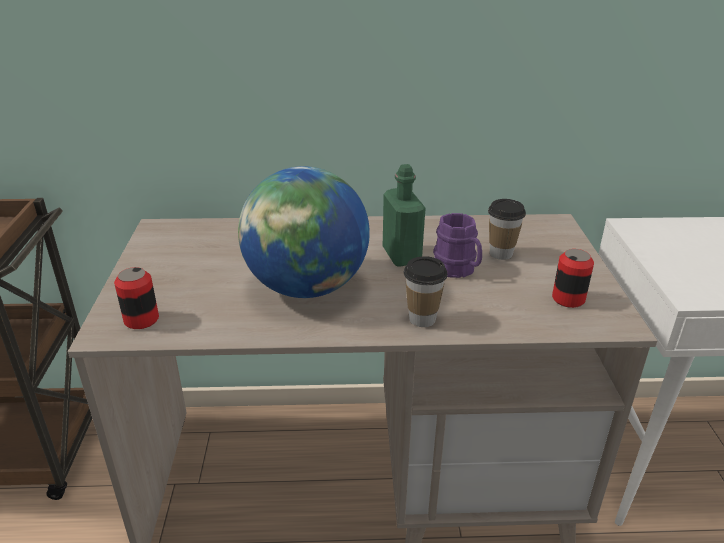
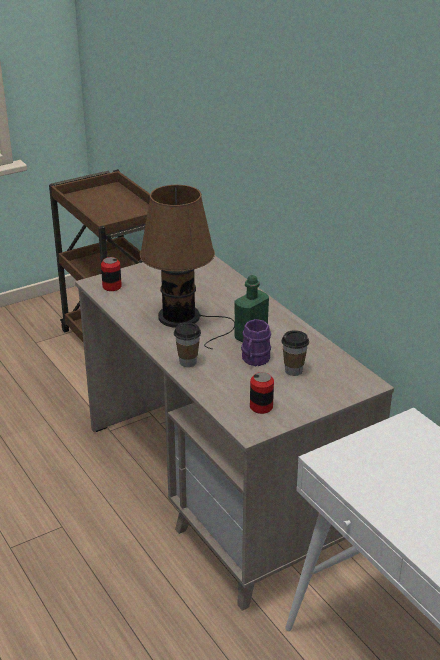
camera: 60 degrees right, 0 degrees up
(307, 287) = (183, 318): globe -> brown table lamp

